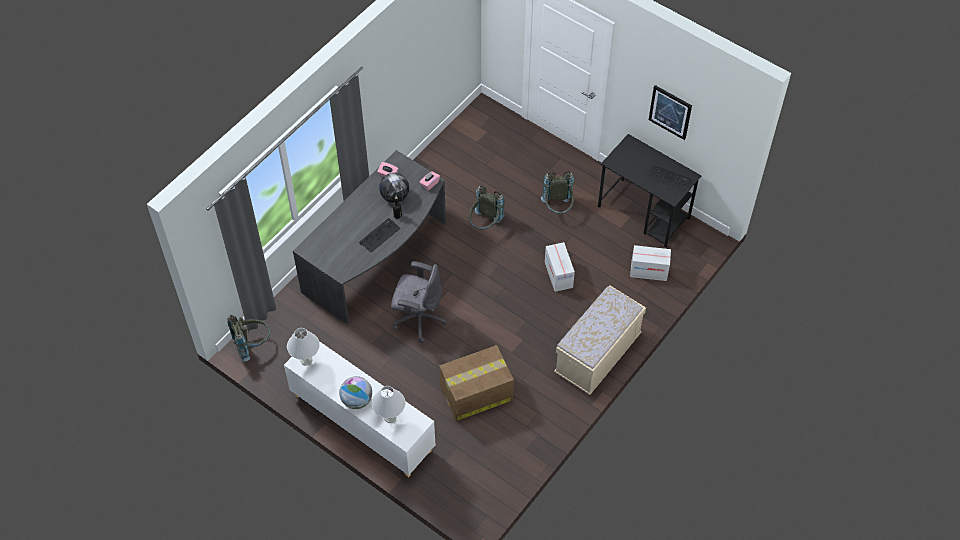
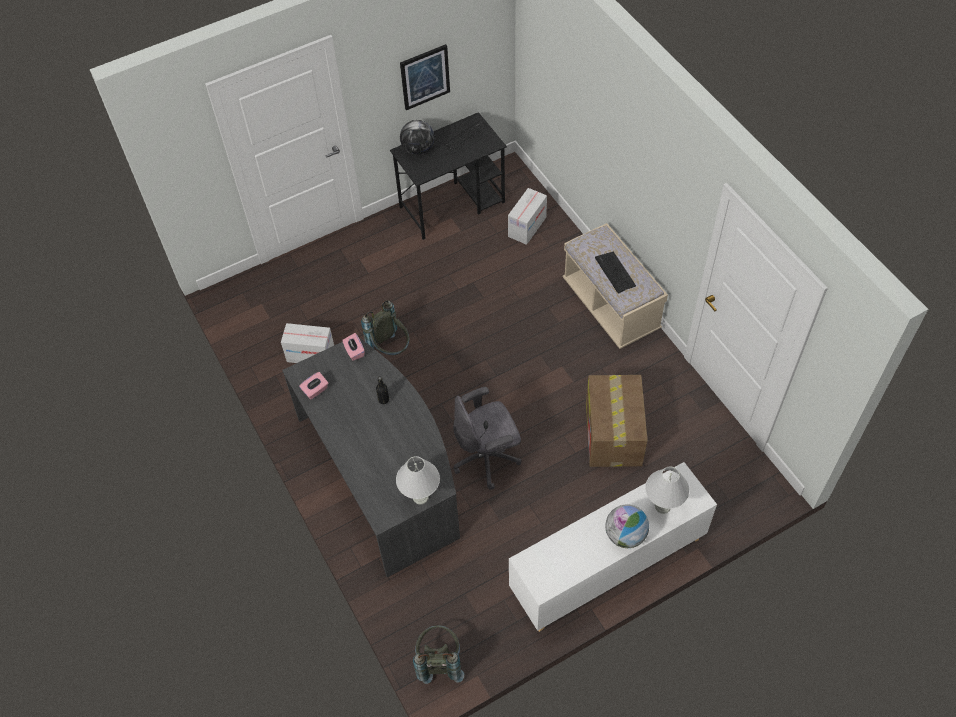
camera: 65 degrees left, 0 degrees up
(306, 360) = (543, 575): white table lamp -> white table lamp (421, 496)
(379, 235) = (403, 428): keyboard -> keyboard (615, 272)
(394, 196) = (353, 393): globe -> globe (418, 149)
(418, 318) = (487, 458): grey office chair -> grey office chair turned 150 degrees counterclockwise
(558, 208) = (406, 275): grey backpack -> none
(558, 275) = (493, 304): cardboard box -> cardboard box (311, 354)

